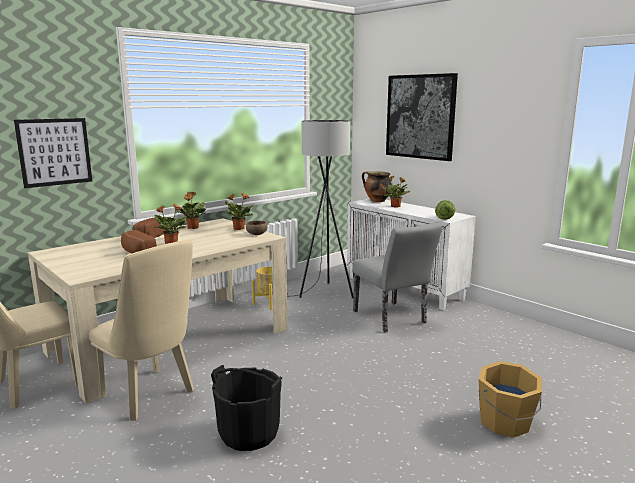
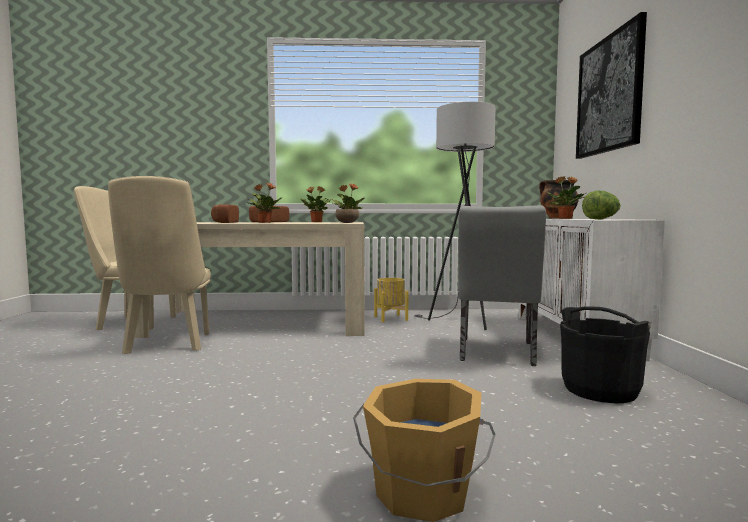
camera: 40 degrees right, 10 degrees down
(55, 152) = (206, 142): picture -> none
(249, 433) = (158, 386): black bucket -> black bucket (600, 390)

